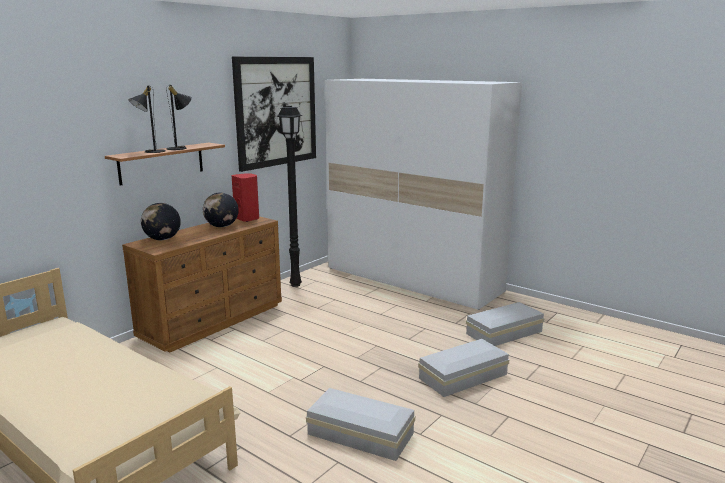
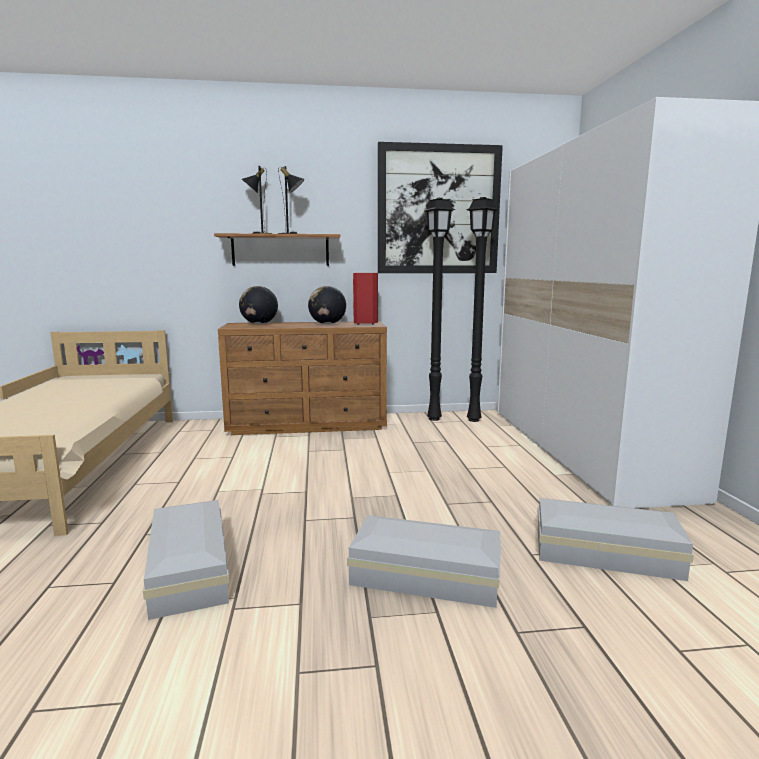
camera: 45 degrees right, 5 degrees down
(323, 277) = (475, 420): none -> black floor lamp

